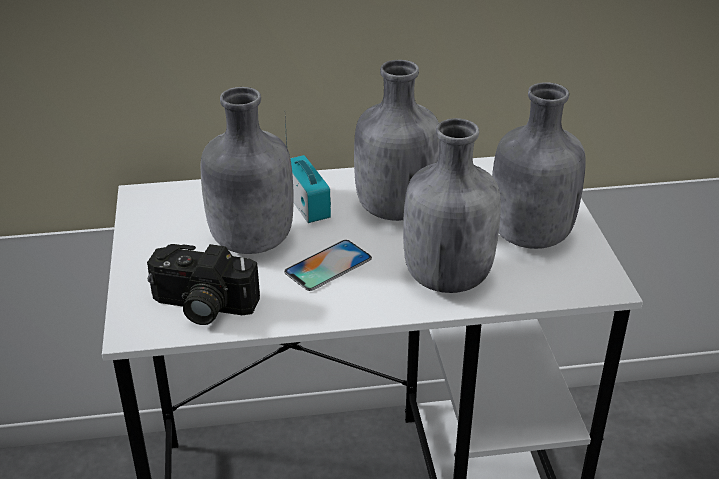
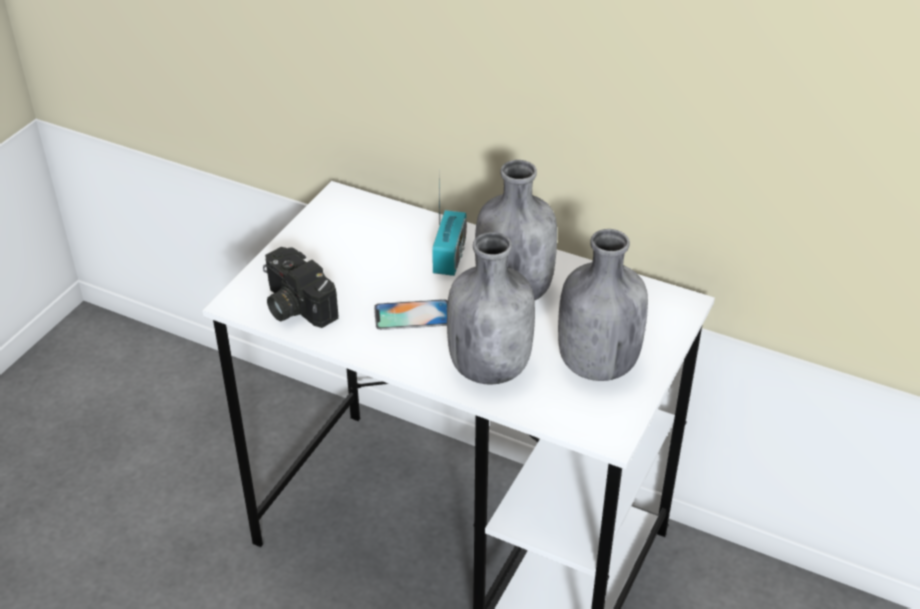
camera: 35 degrees right, 5 degrees up
(250, 242) = (376, 270): grey bottle -> none

